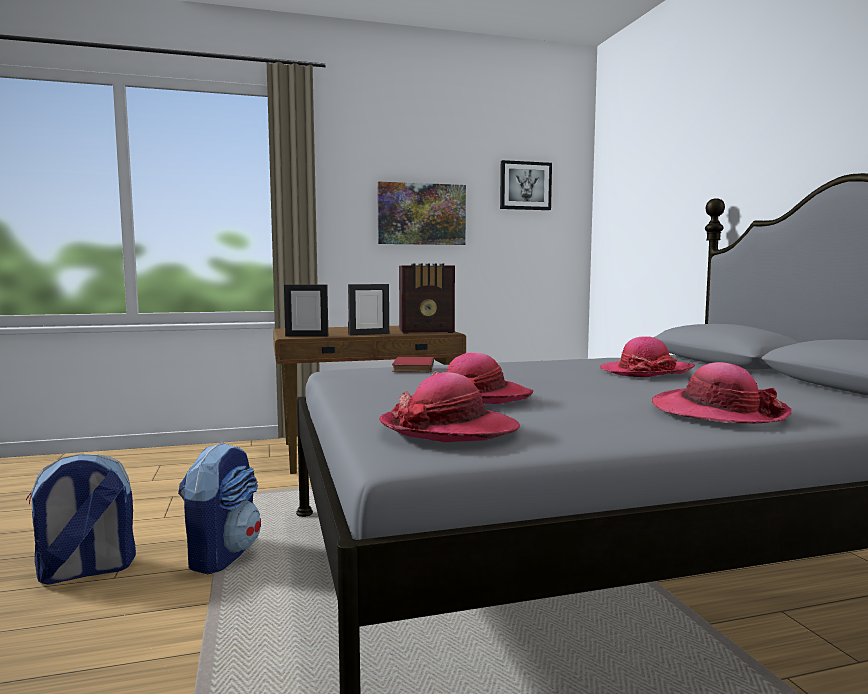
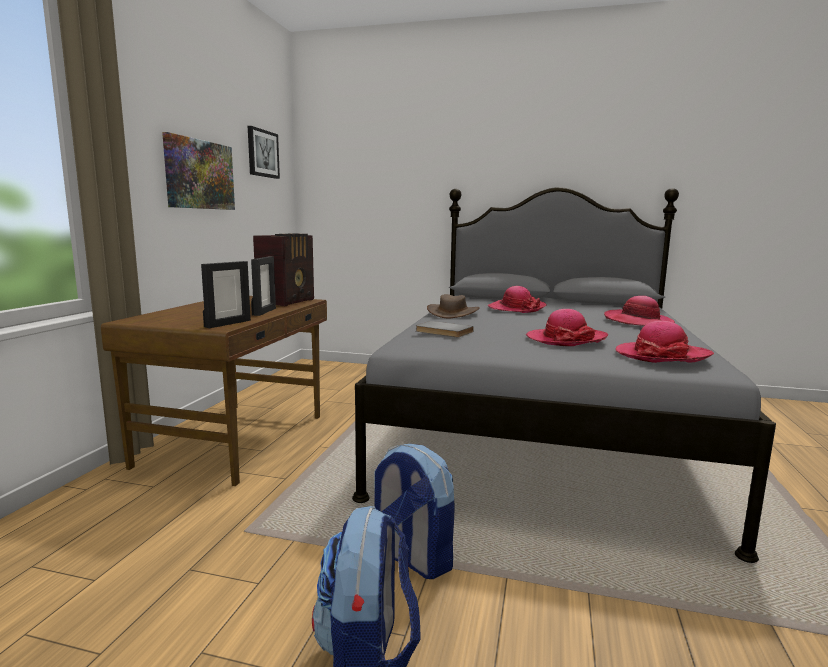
camera: 60 degrees left, 5 degrees up
(411, 367) = (443, 332): red book -> grey book
(542, 362) = (453, 313): none -> brown hat

